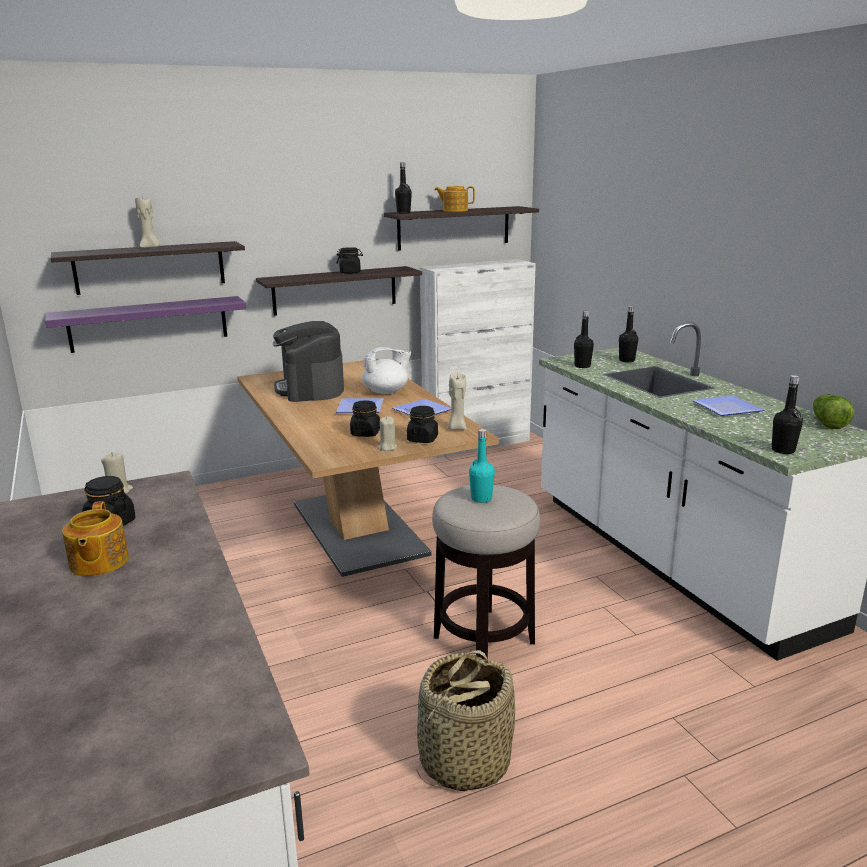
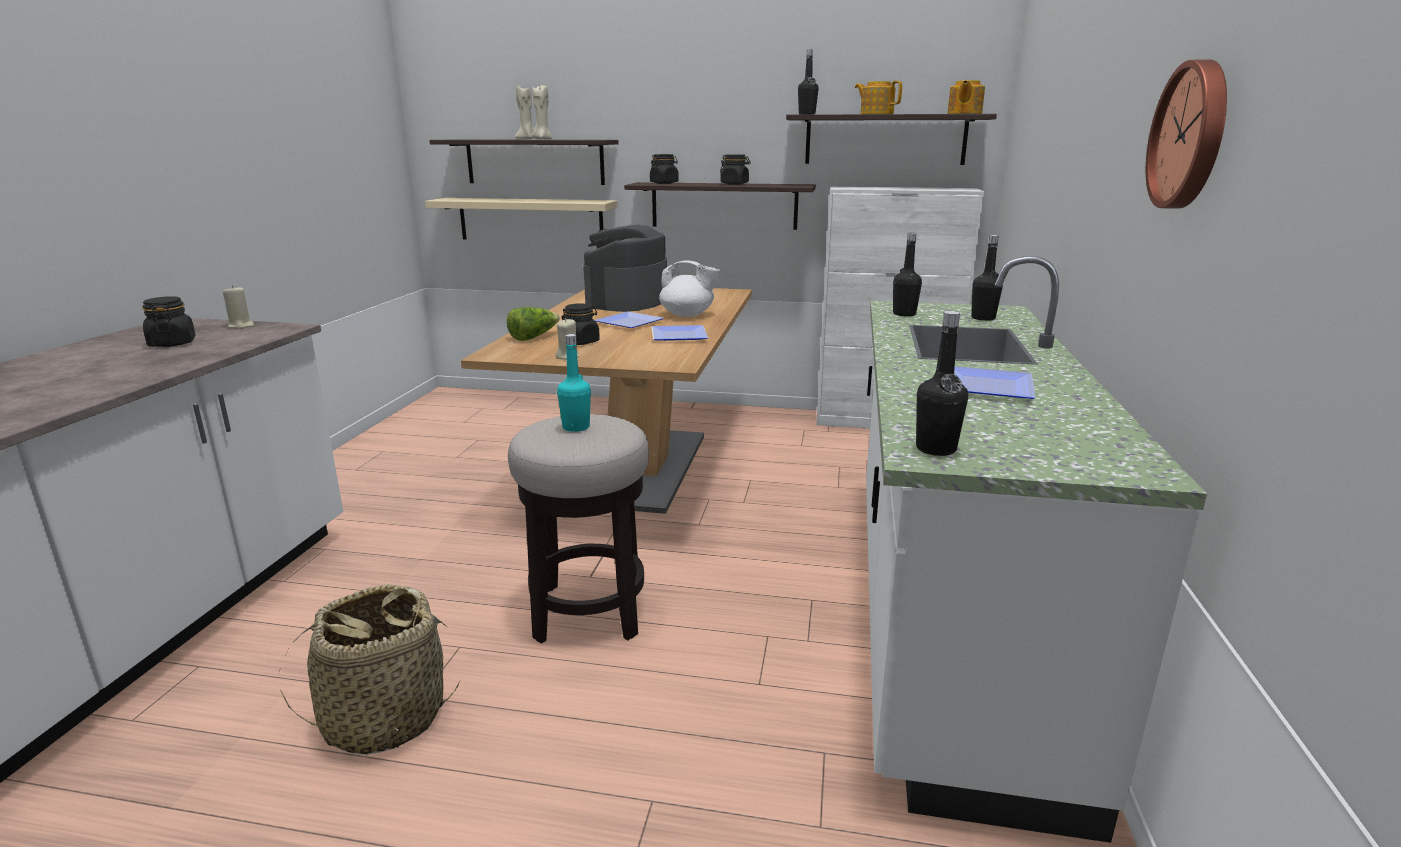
camera: 35 degrees right, 0 degrees up
(98, 563) = (90, 364): teapot -> teapot (964, 113)
(149, 324) = (531, 220): purple shelf -> beige shelf
(422, 439) = (617, 357): black jar -> black jar (664, 183)
(456, 428) = (674, 356): beige candle -> beige candle (542, 139)
(818, 262) = (1192, 136): none -> wall clock
(827, 423) = (1121, 438): lettuce -> lettuce (533, 337)

